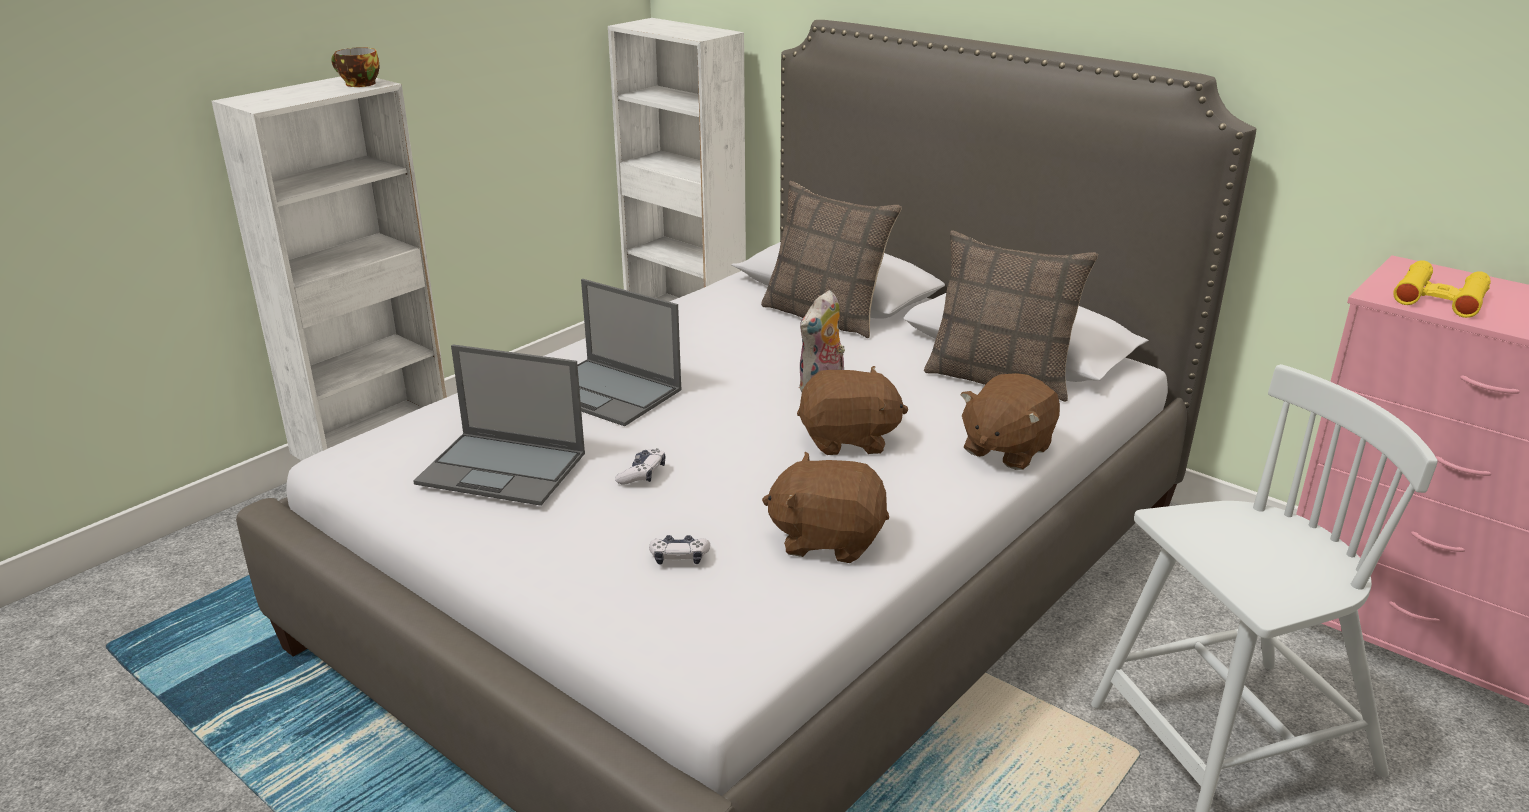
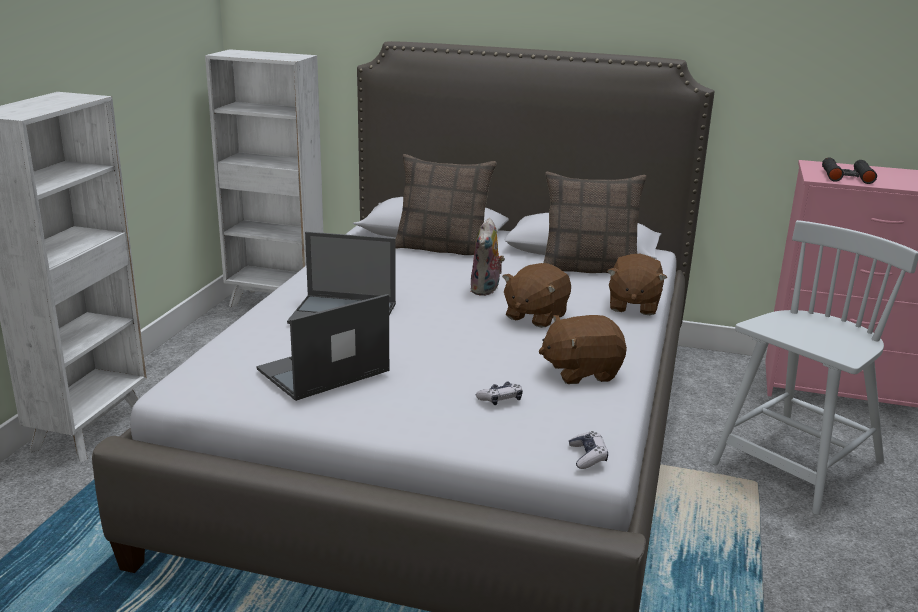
camera: 25 degrees left, 5 degrees down
(358, 84) = (75, 98): cup -> none
(504, 468) = (322, 371): laptop -> laptop turned 150 degrees clockwise
(642, 474) = (422, 358): game controller -> game controller (588, 456)
(848, 440) = (535, 316): brown plush toy -> brown plush toy turned 150 degrees clockwise
(1439, 298) = (846, 176): yellow binoculars -> black binoculars

